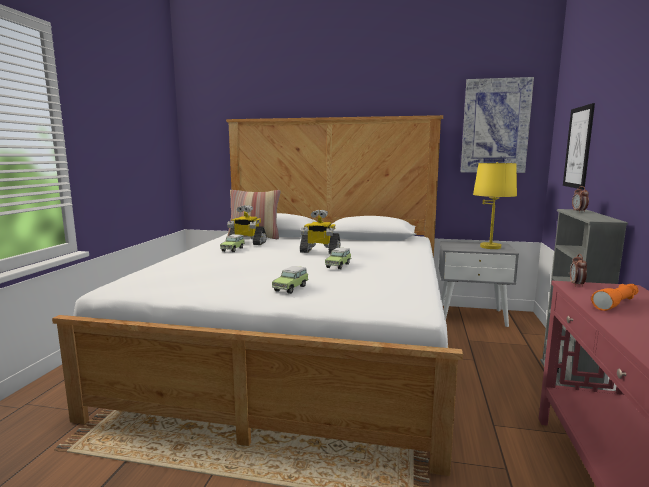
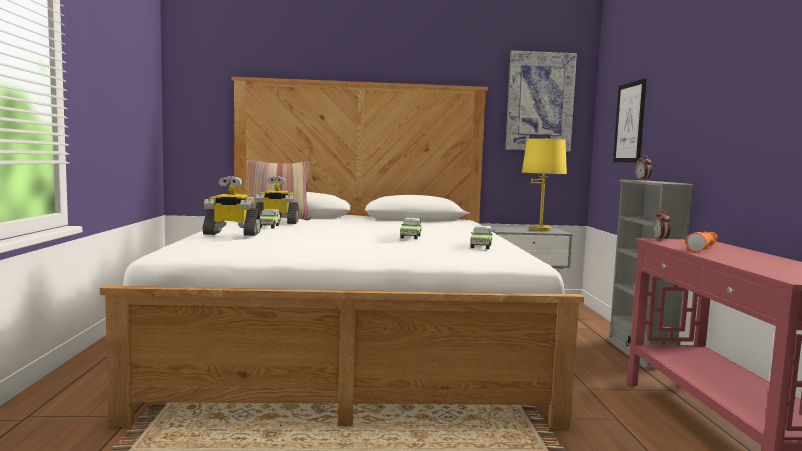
camera: 15 degrees left, 5 degrees down
(291, 288) = (384, 251): toy car -> toy car (481, 246)
(319, 251) = (374, 228): toy robot -> toy robot (231, 234)

